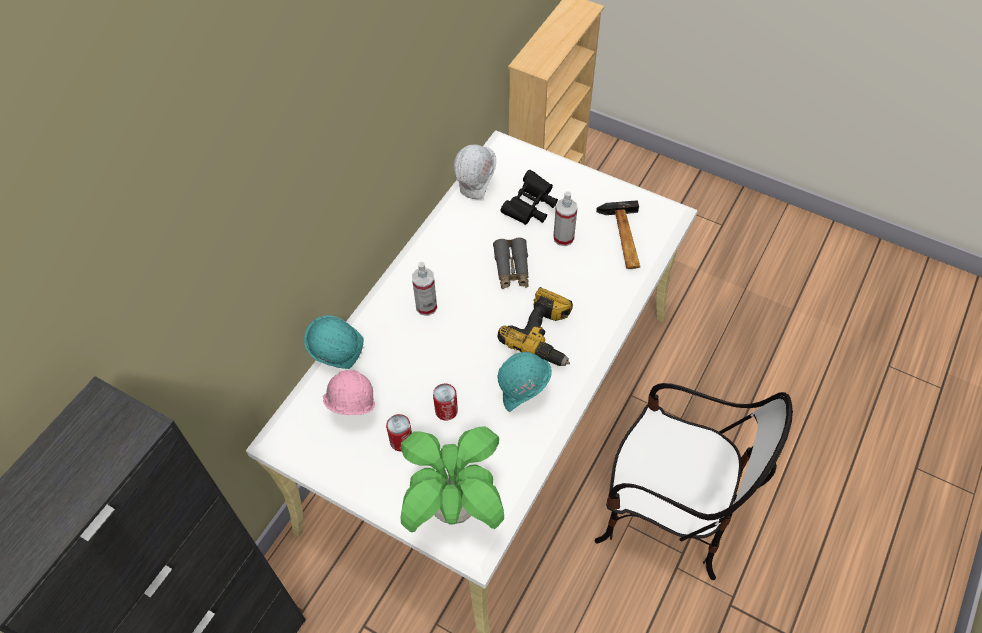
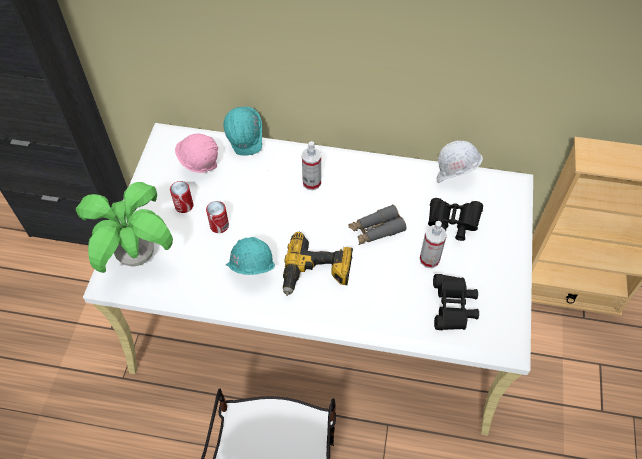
camera: 70 degrees right, 0 degrees up
(623, 238) = (453, 308): hammer -> black binoculars

